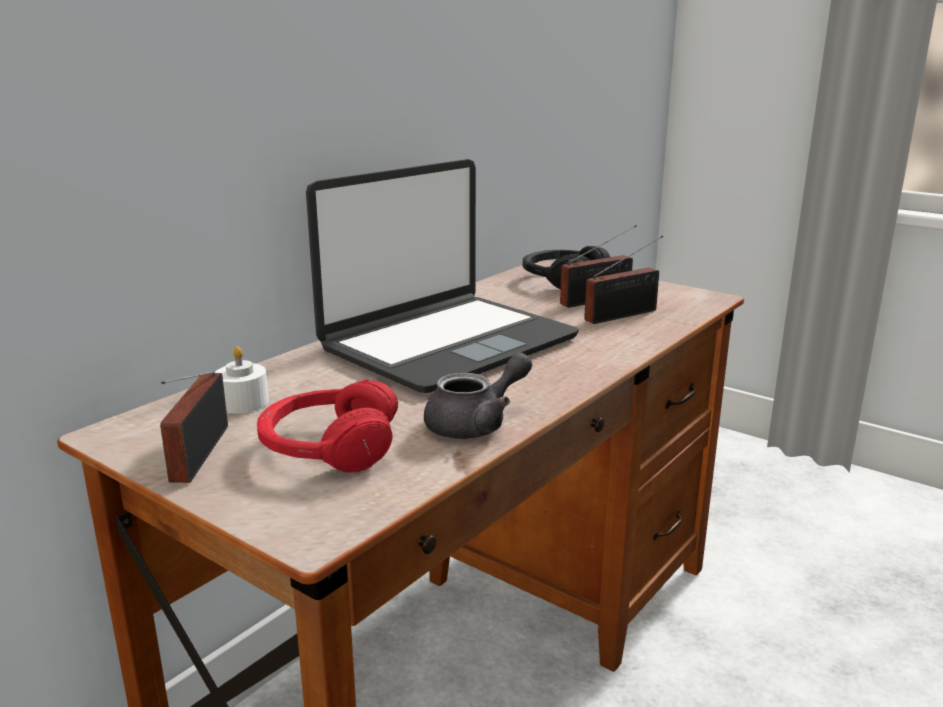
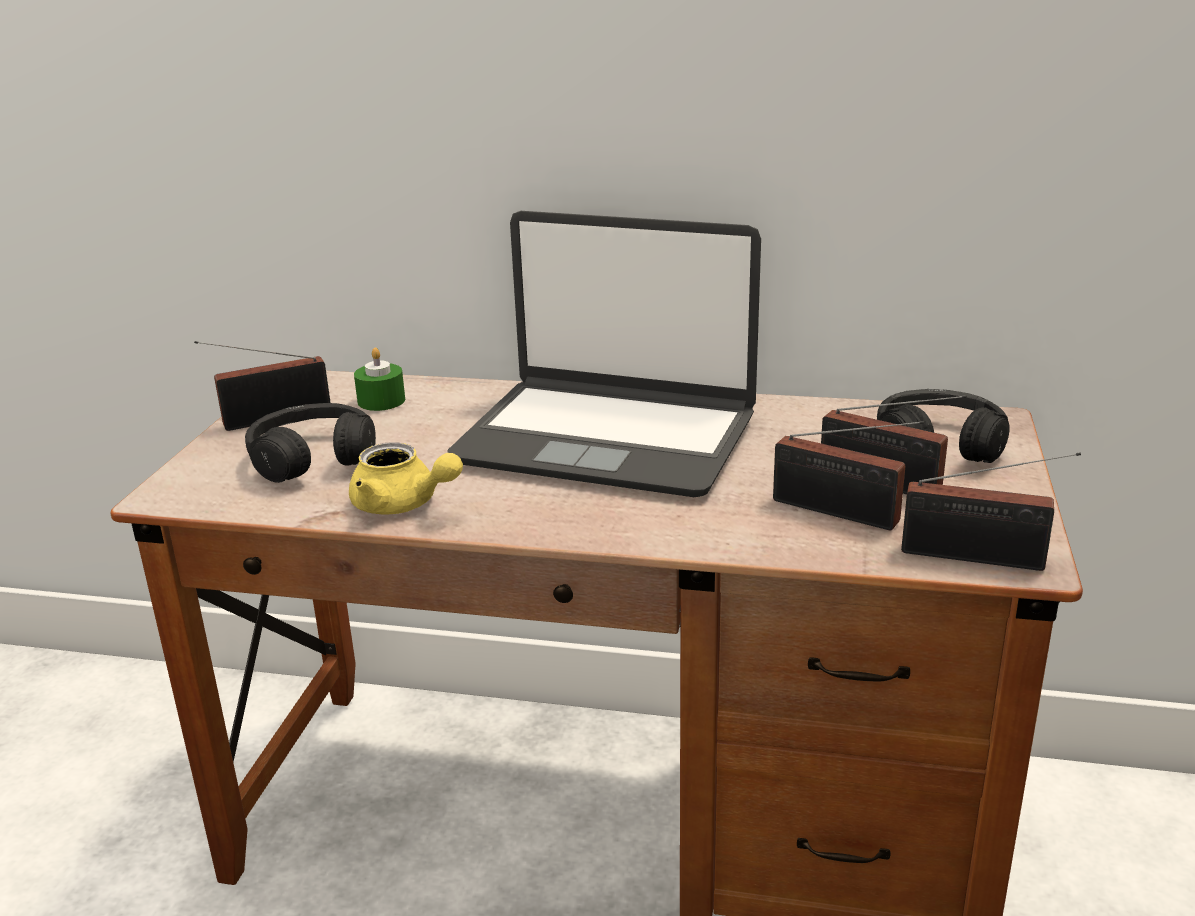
camera: 65 degrees right, 5 degrees up
(243, 402) = (381, 401): white candle -> green candle
(329, 448) = (313, 458): red headphones -> black headphones
(476, 424) = (403, 505): grey teapot -> yellow teapot
(699, 302) = (980, 558): none -> radio

